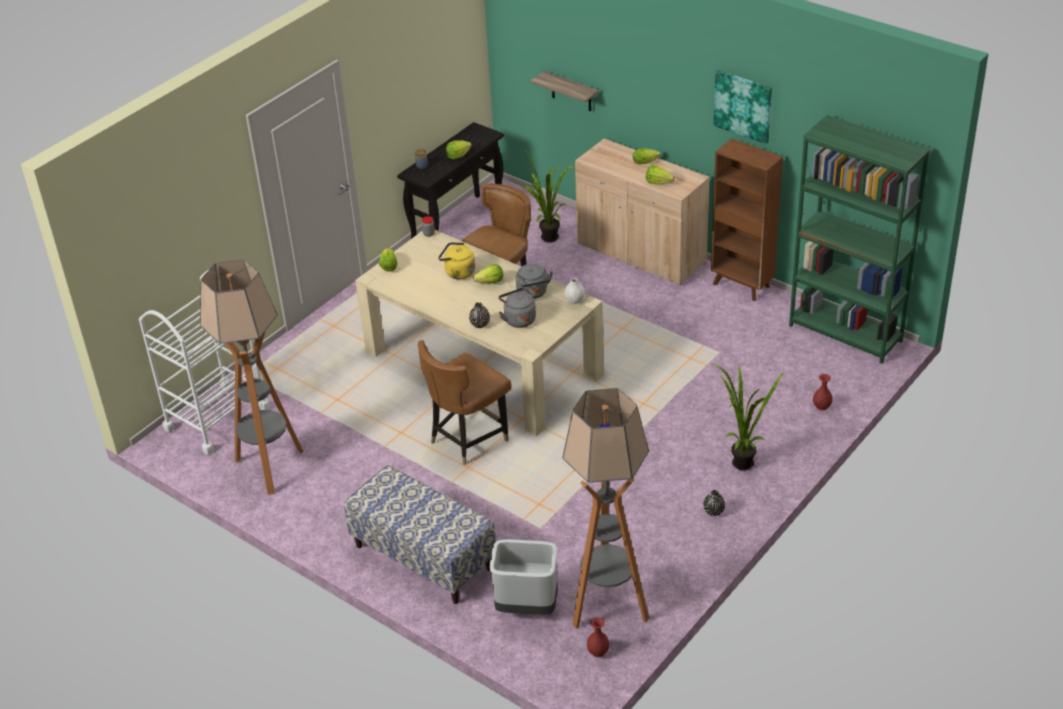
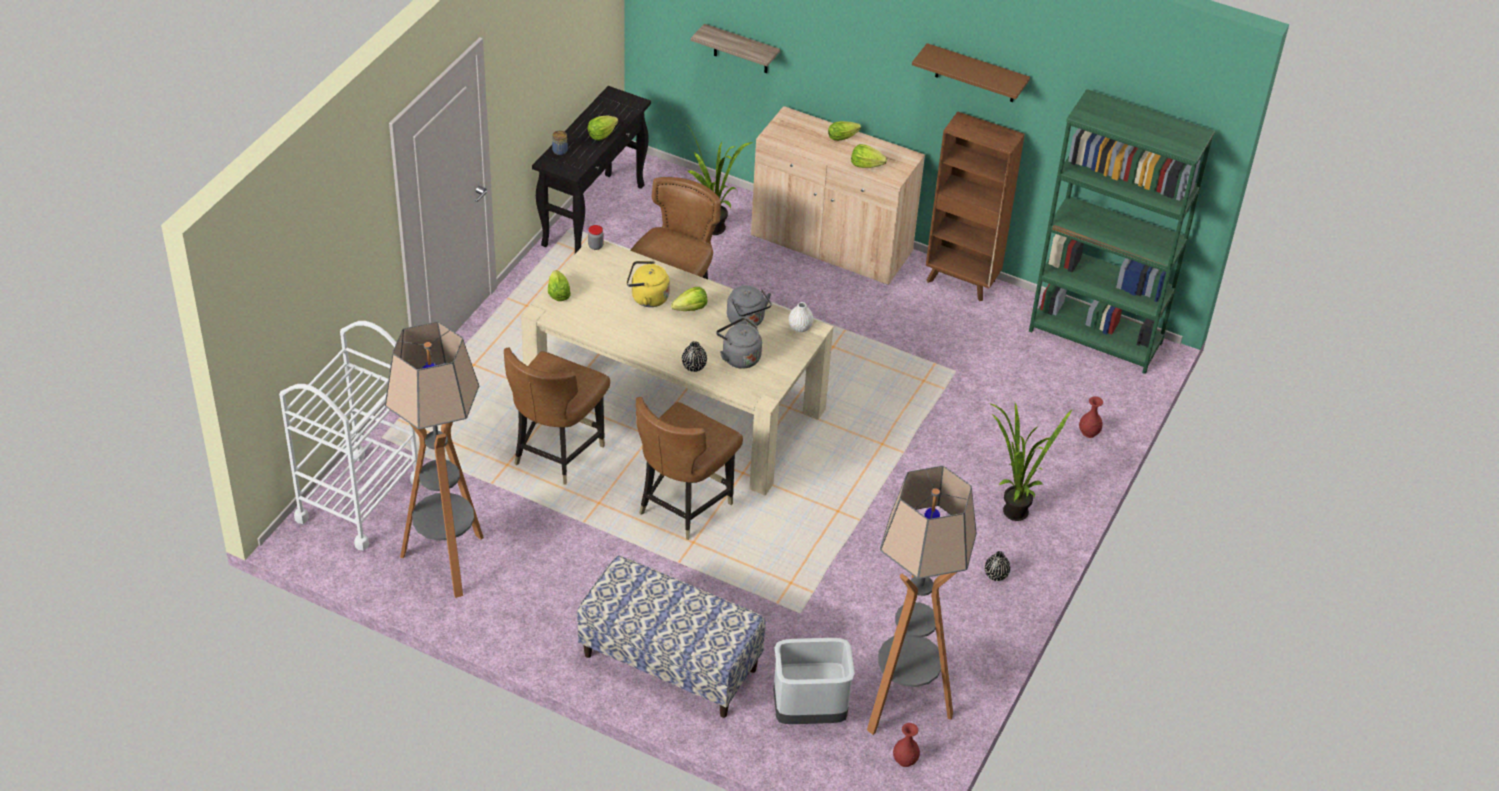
camera: 15 degrees left, 5 degrees up
(378, 393) = (556, 452): none -> brown chair
(743, 105) = (976, 74): picture -> brown shelf

